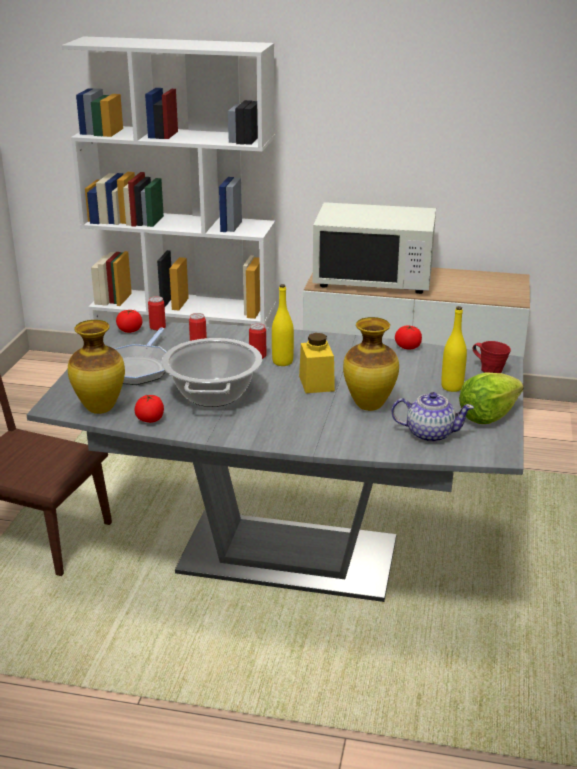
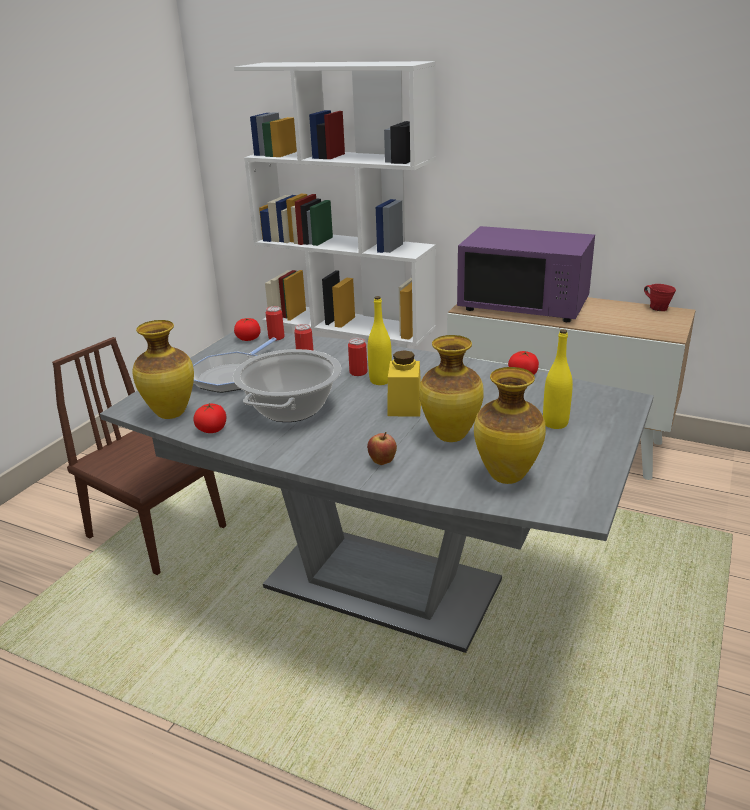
camera: 15 degrees right, 0 degrees up
(321, 432) = (382, 462): none -> apple
(374, 279) = (524, 305): white microwave -> purple microwave
(429, 434) = (506, 476): teapot -> vase
(488, 416) = (586, 461): lettuce -> none
(490, 370) = (608, 408): red mug -> red mug (657, 308)

